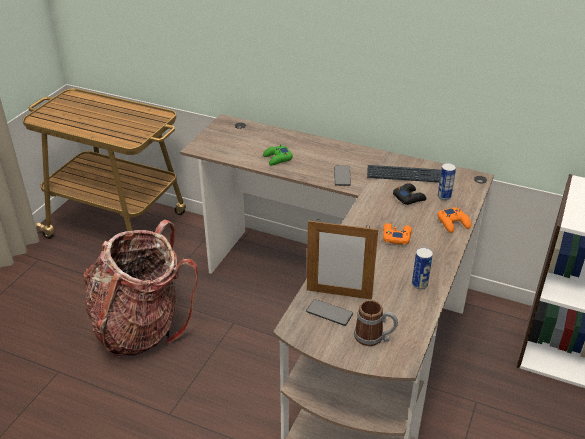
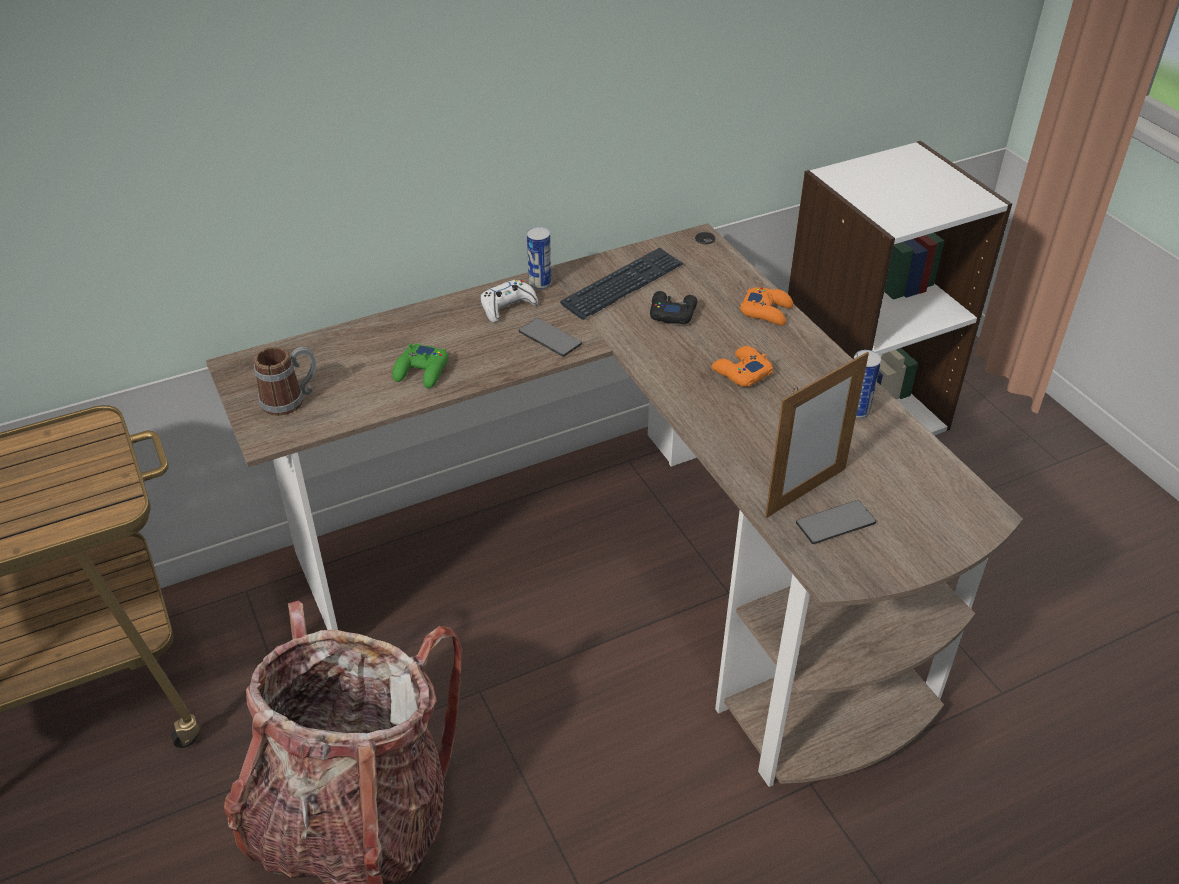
camera: 50 degrees left, 5 degrees up
(346, 156) = (507, 307): none -> white game controller
(374, 338) = (922, 511): mug -> mug (291, 400)
(444, 196) = (705, 285): can -> can (540, 284)

